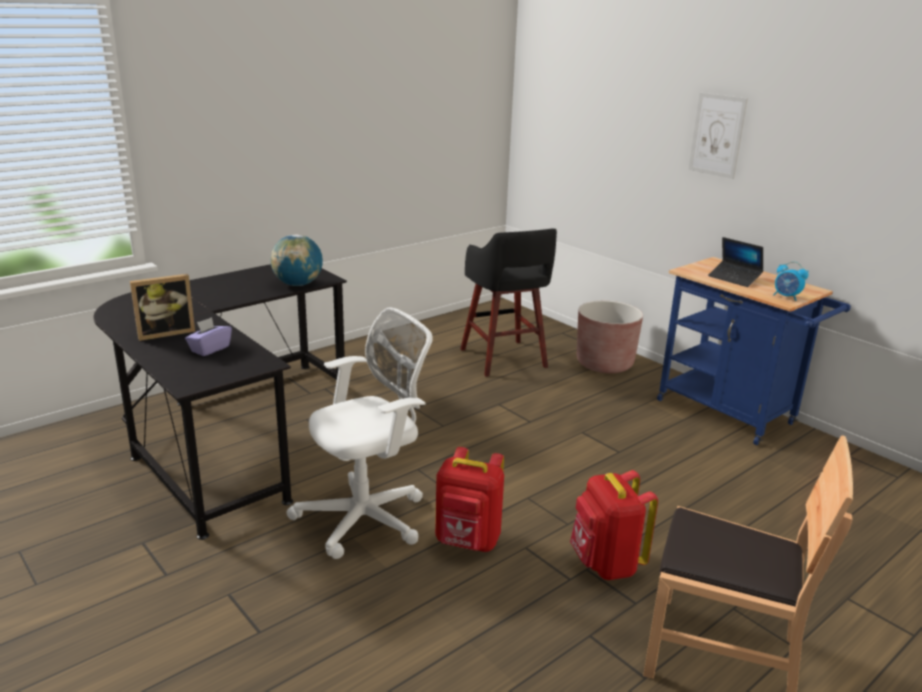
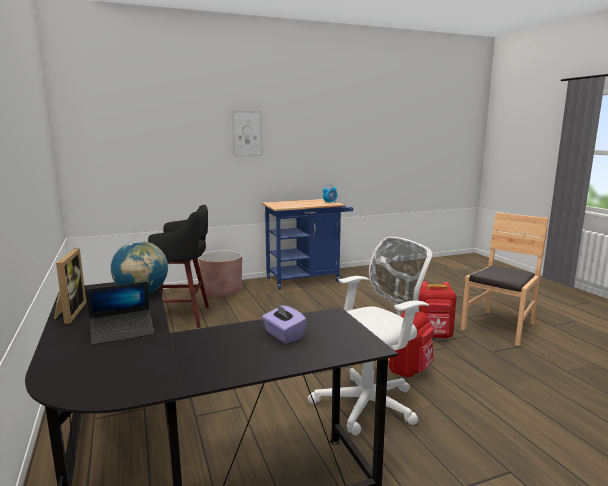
camera: 70 degrees left, 10 degrees down
(165, 332) = (216, 357): picture frame -> picture frame (69, 313)
(367, 518) = (370, 403): white office chair -> white office chair turned 75 degrees clockwise
(734, 278) = (298, 204): laptop -> laptop (122, 332)

